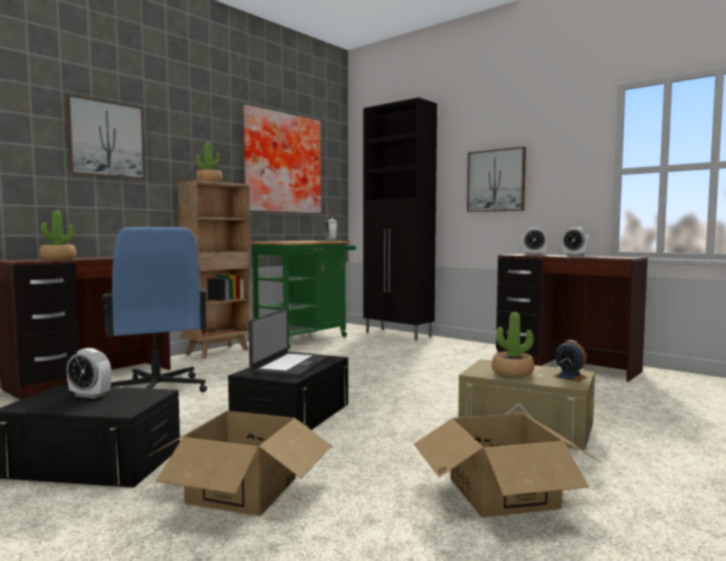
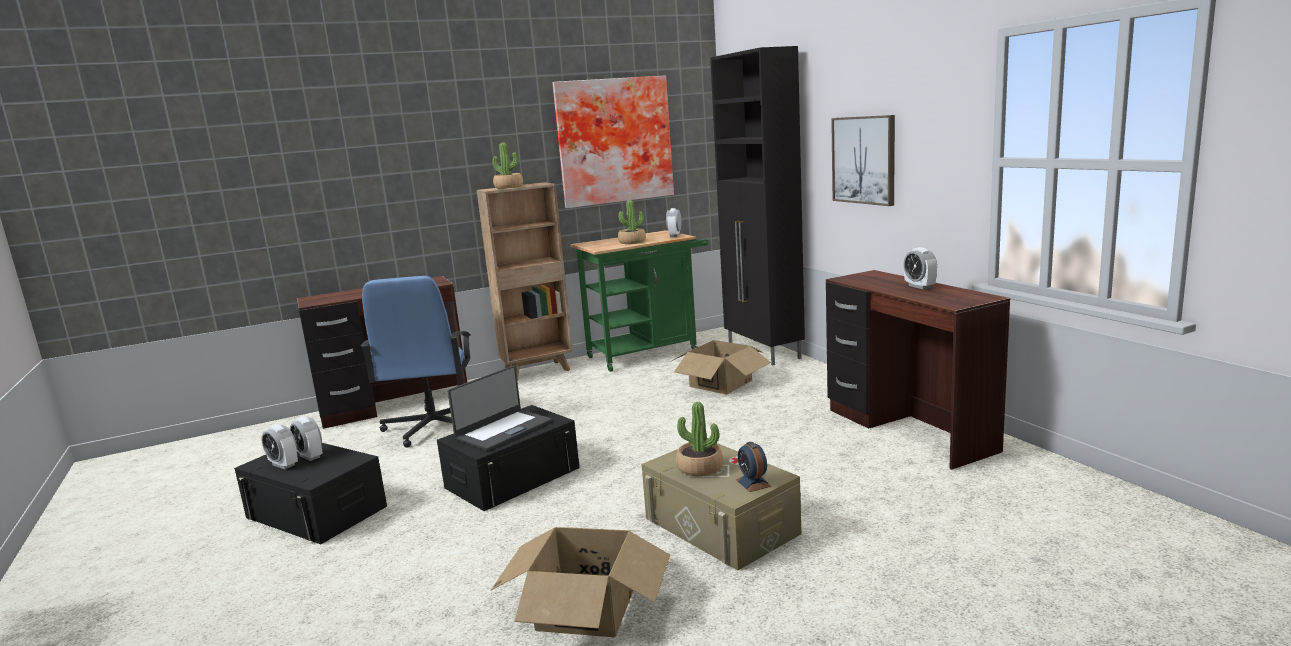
camera: 25 degrees right, 10 degrees up
(58, 259) = (349, 294): potted plant -> potted plant (632, 242)
(106, 139) = (392, 159): picture -> none
(241, 490) = (388, 562): cardboard box -> cardboard box (720, 383)
(533, 254) = (874, 279): alarm clock -> alarm clock (283, 465)

